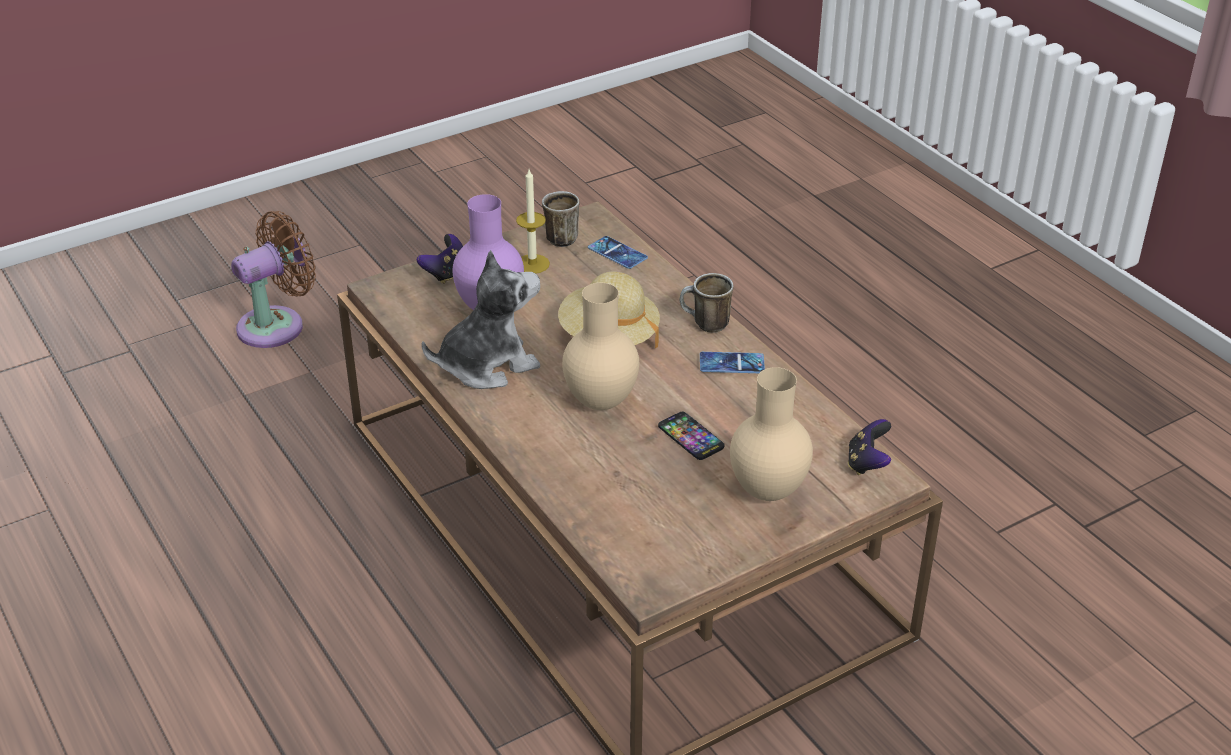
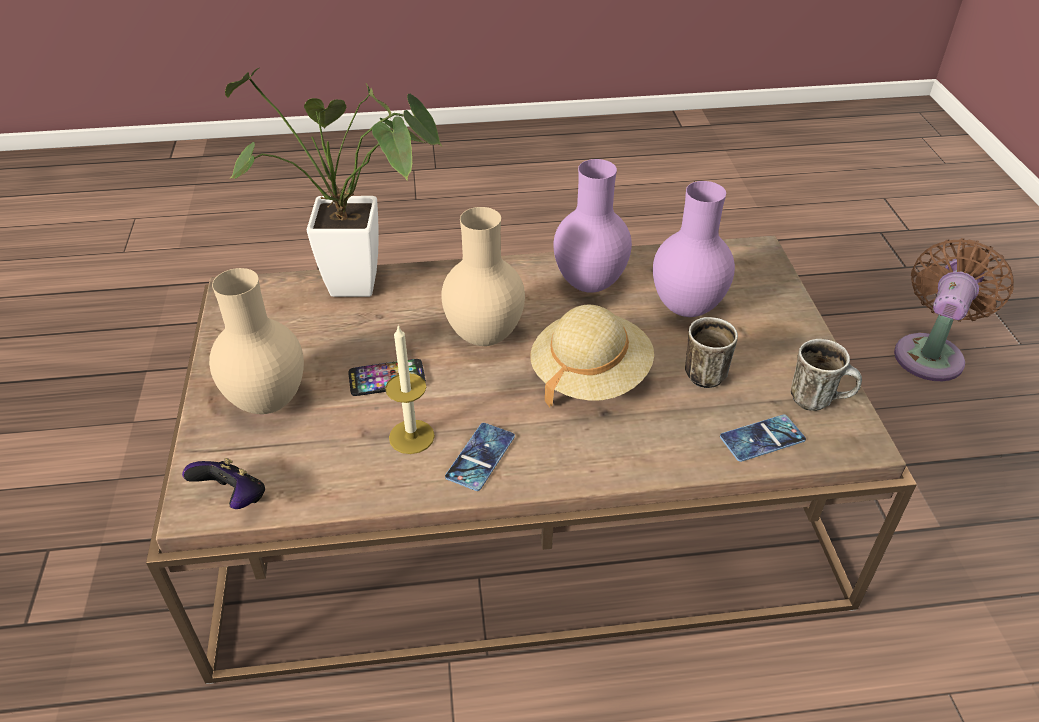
camera: 115 degrees right, 5 degrees up
(277, 325) = (930, 353): brown fan -> brown fan turned 135 degrees counterclockwise
(446, 274) = (767, 296): game controller -> none
(487, 365) = (590, 284): plush toy -> purple vase
(532, 264) = (763, 360): candle -> candle (411, 436)
(578, 498) = (367, 285): none -> potted plant
(705, 325) = (567, 462): mug -> mug (706, 371)

